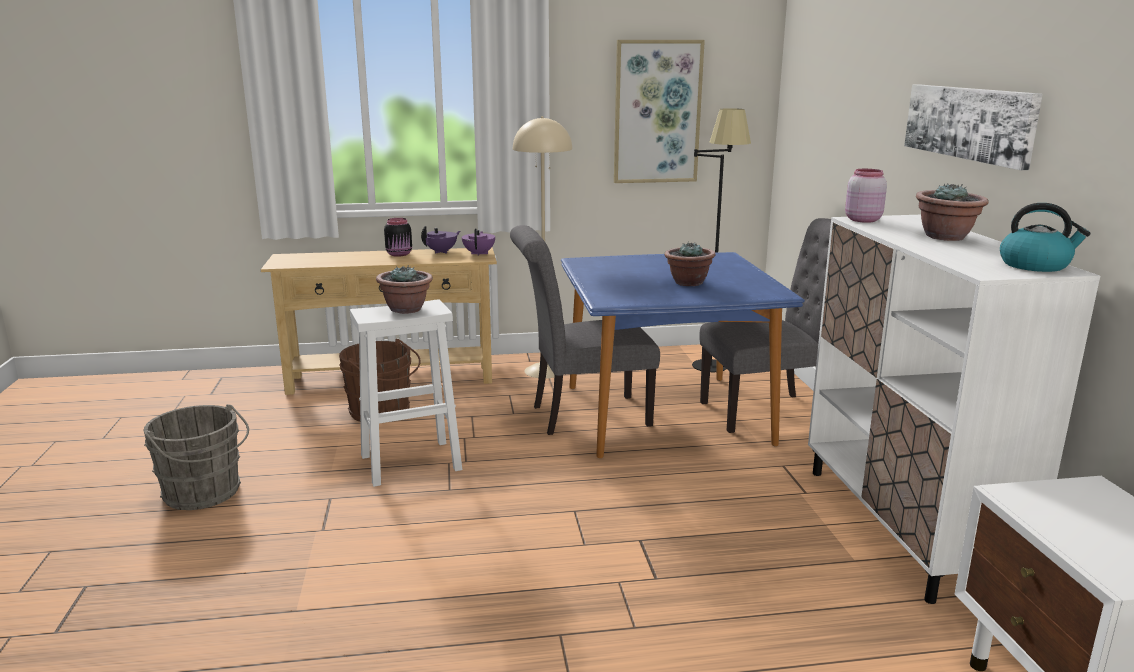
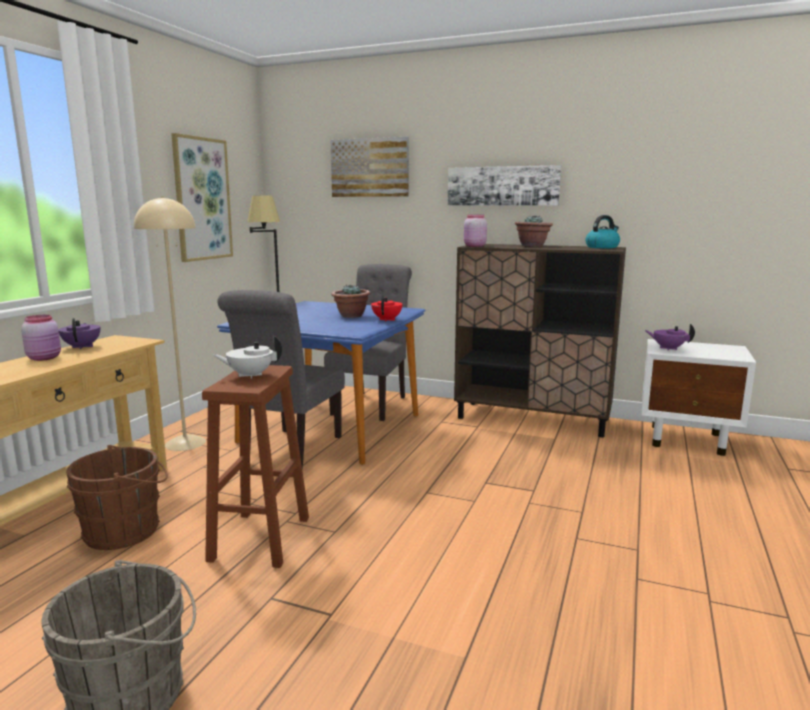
camera: 60 degrees left, 5 degrees down
(400, 254) = (45, 358): black jar -> pink jar
(406, 309) = (250, 375): potted plant -> white teapot
(412, 462) = (261, 537): white stool -> brown stool
(479, 254) = (126, 340): purple teapot -> purple teapot (668, 348)
(695, 298) = (387, 320): none -> red teapot
(853, 76) = (370, 168): none -> picture
(904, 526) = (533, 419): white cabinet -> brown cabinet

